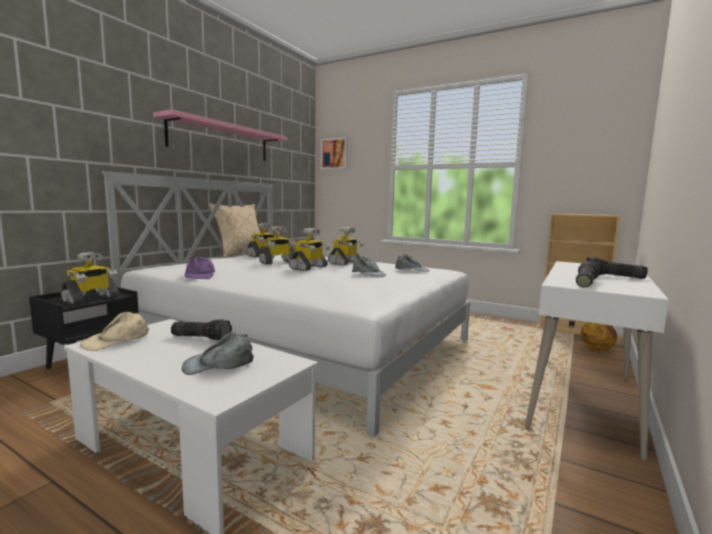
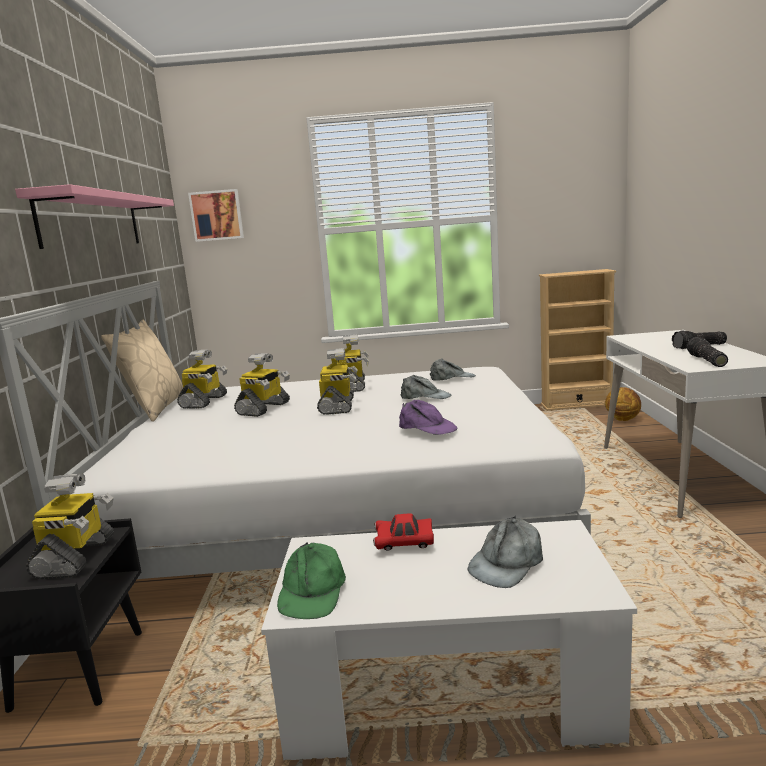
camera: 30 degrees left, 5 degrees up
(116, 340) = (312, 591): beige cap -> green cap
(199, 275) = (229, 461): purple cap -> purple cap (427, 427)
(202, 337) = (404, 543): flashlight -> red toy car

